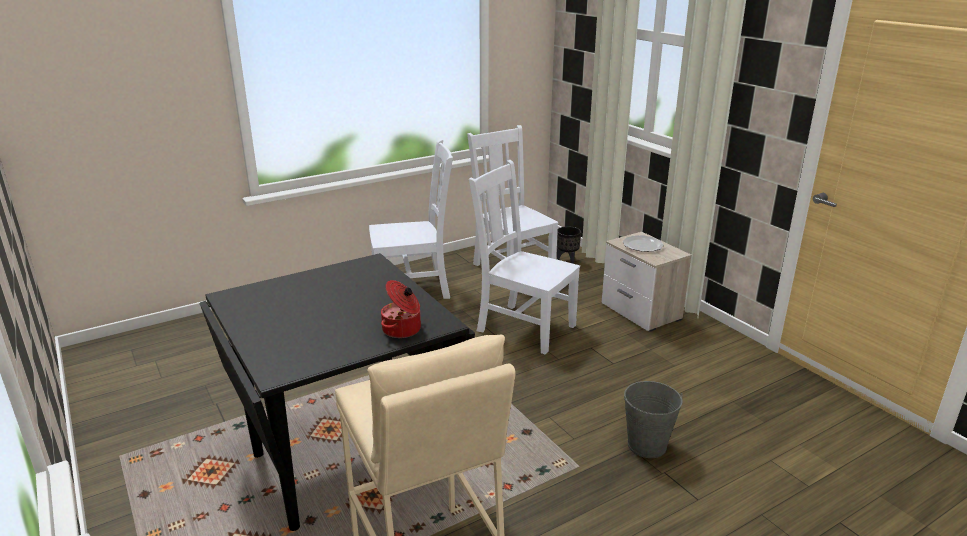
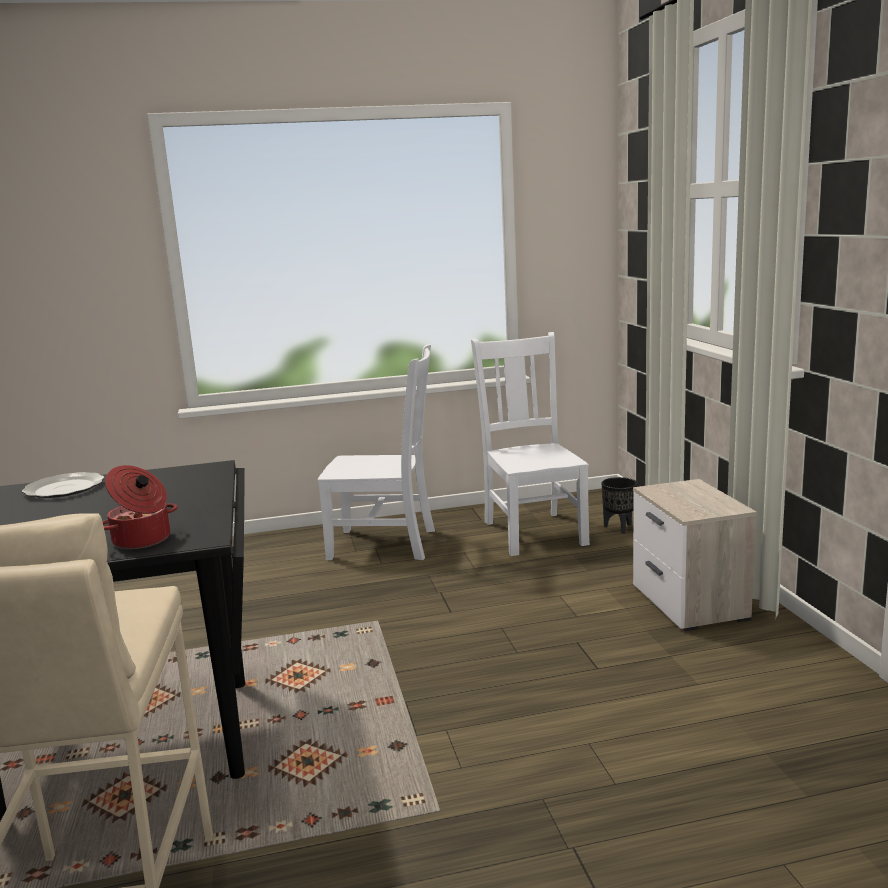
camera: 20 degrees right, 10 degrees down
(523, 327) = (496, 604): white chair -> none
(642, 245) = (685, 495): plate -> plate (65, 488)
(646, 445) = (571, 797): grey bucket -> none

